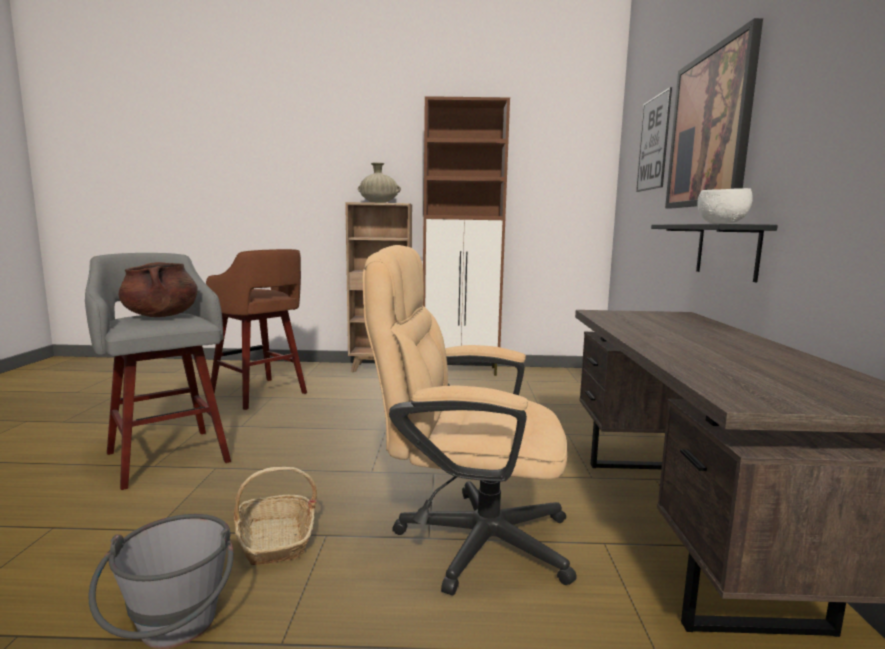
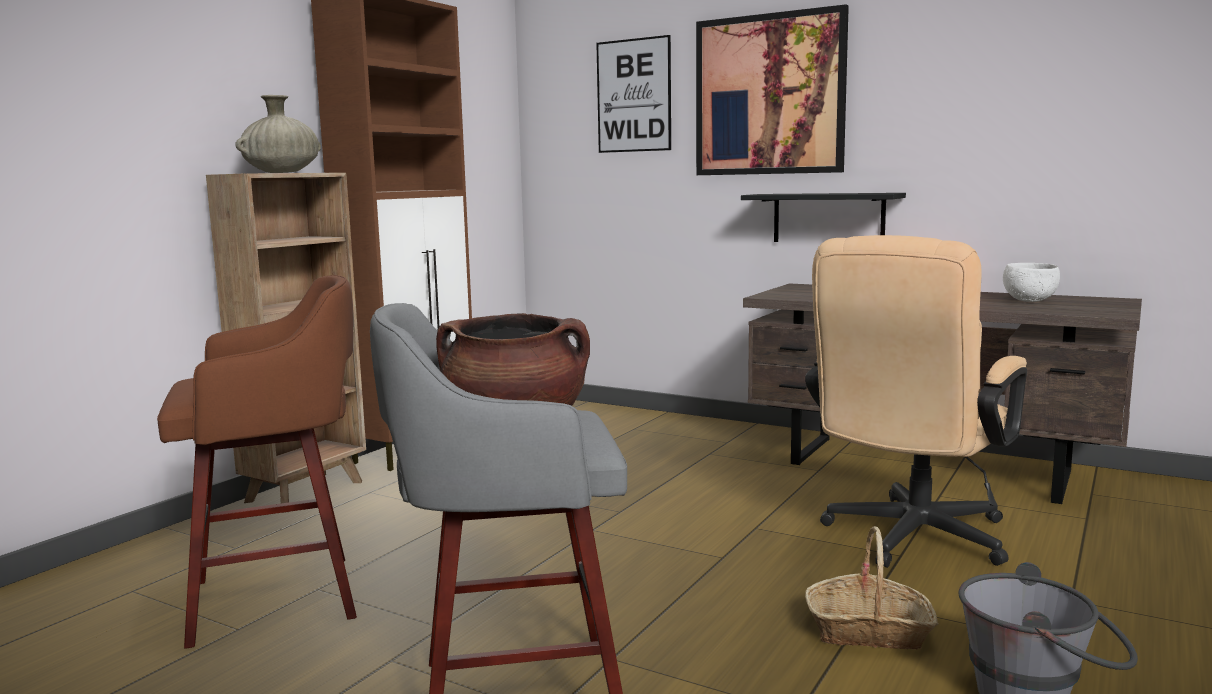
camera: 60 degrees left, 0 degrees up
(721, 224) = (852, 193): white bowl -> white bowl (1028, 301)

